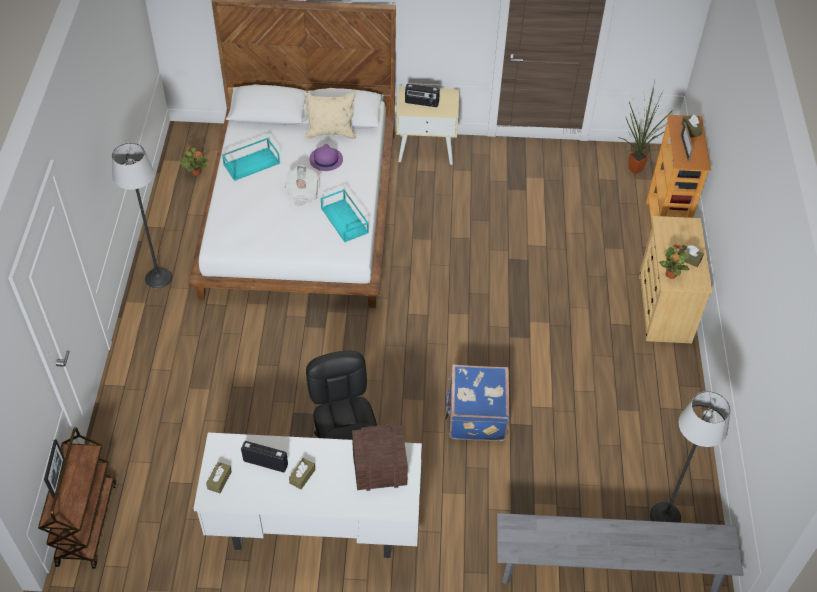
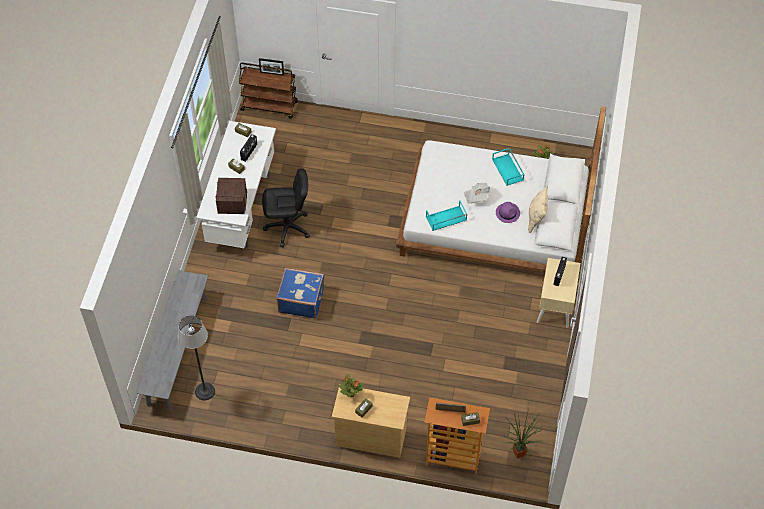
camera: 100 degrees right, 5 degrees up
(158, 278) = (443, 139): floor lamp -> none

